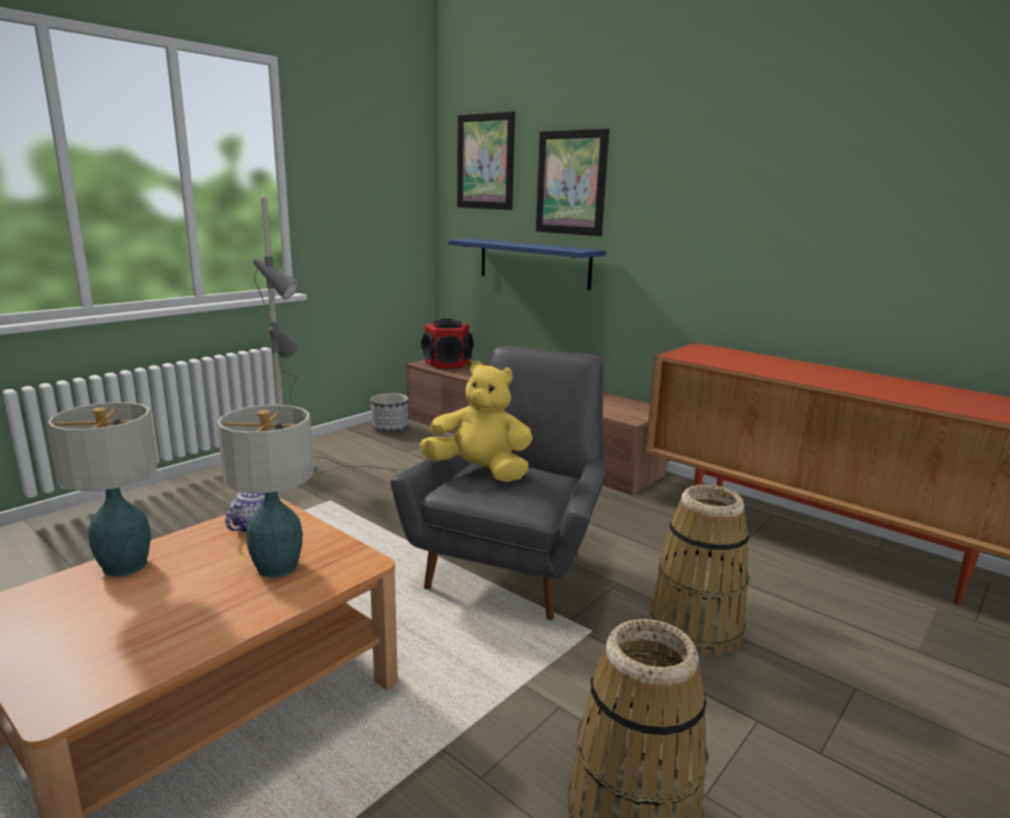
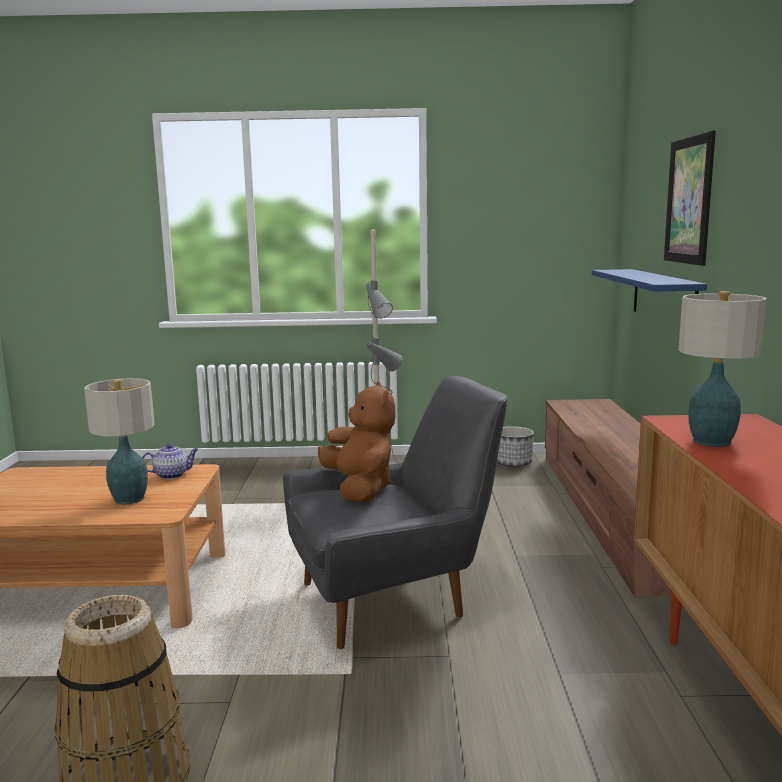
camera: 50 degrees right, 5 degrees down
(126, 565) = (88, 473): table lamp -> table lamp (712, 441)
(447, 363) = (587, 406): speaker -> none
(480, 471) = (360, 489): yellow plush toy -> brown plush toy
(485, 161) = (642, 182): picture -> none
(696, 627) = (439, 726): basket -> none

